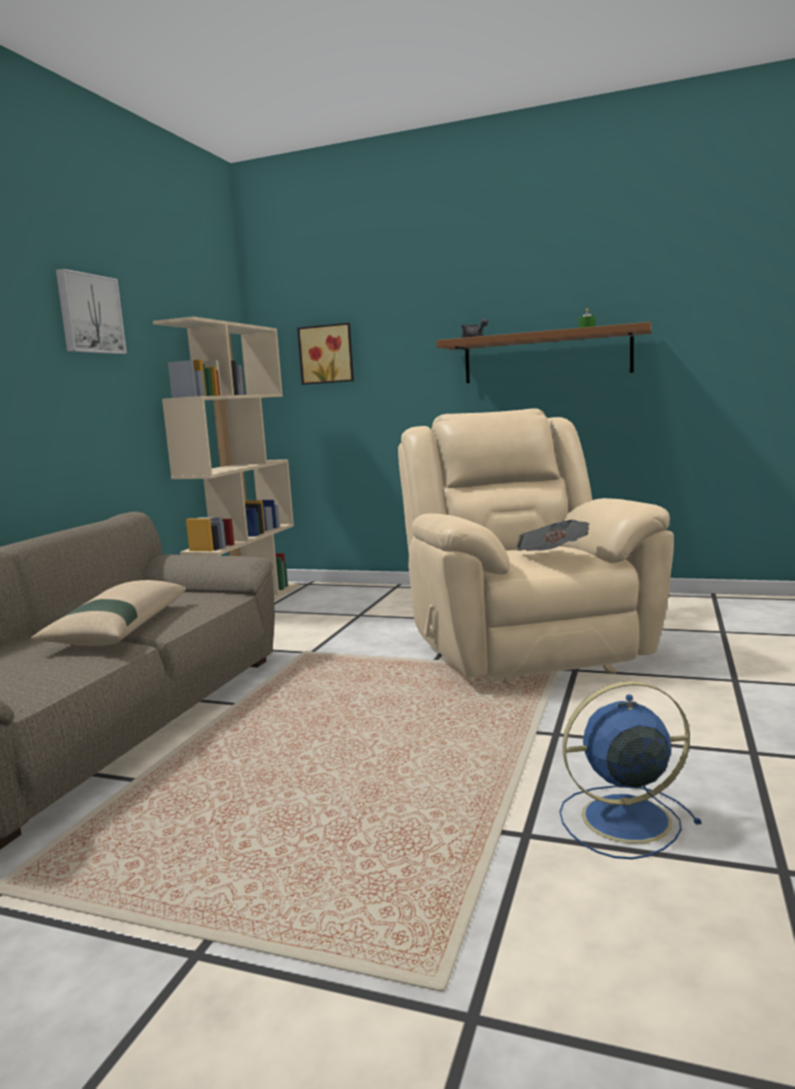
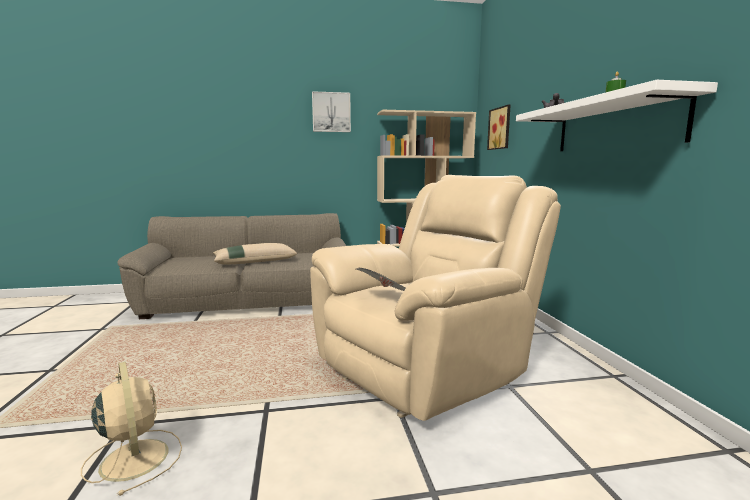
camera: 60 degrees right, 0 degrees up
(546, 356) = (615, 125): brown shelf -> white shelf
(622, 819) = (134, 458): blue fan -> beige fan

